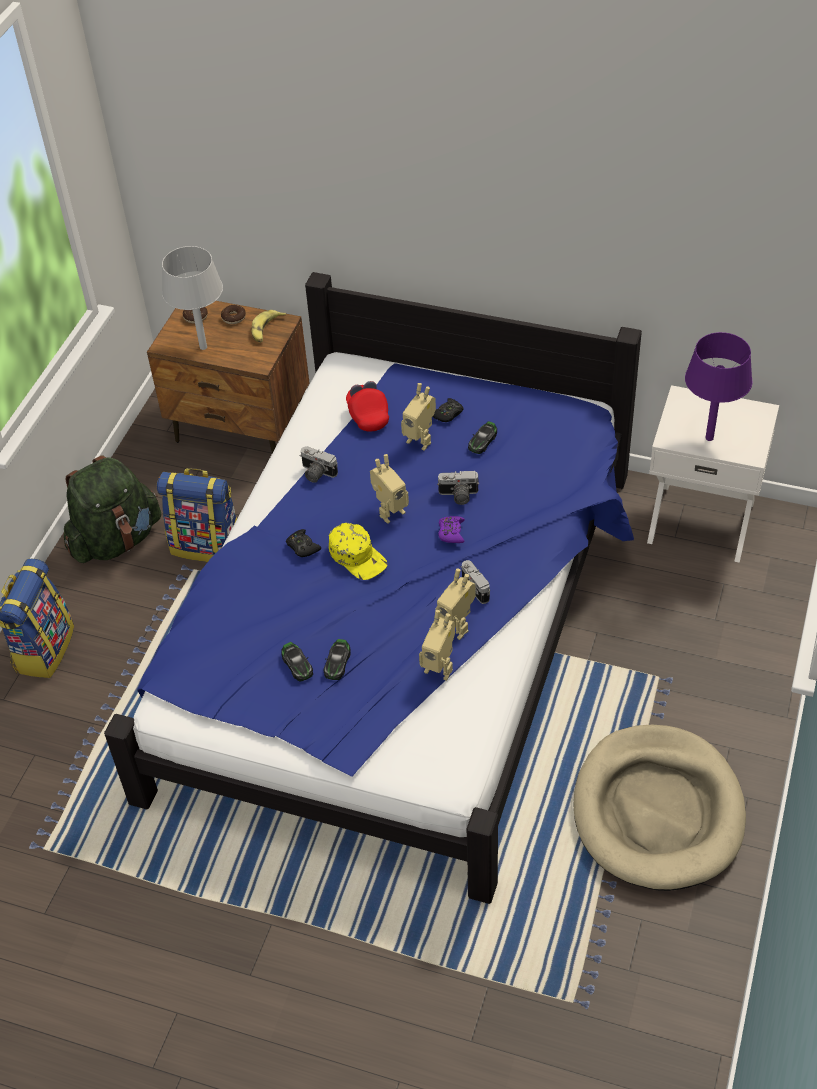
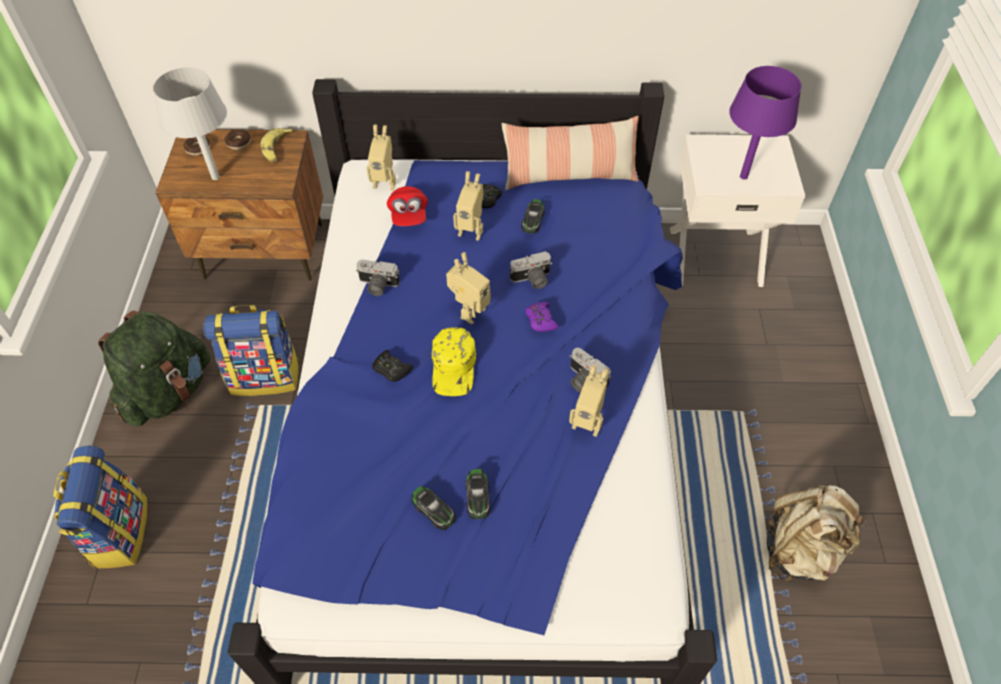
camera: 20 degrees left, 5 degrees up
(358, 556) = (454, 367): yellow cap -> yellow cap turned 60 degrees clockwise
(367, 415) = (408, 215): red cap -> red cap turned 150 degrees counterclockwise
(440, 667) = (588, 473): toy robot -> toy robot (385, 182)
(537, 405) = (569, 175): none -> pillow
(657, 811) = (800, 550): beige dog bed -> beige backpack

